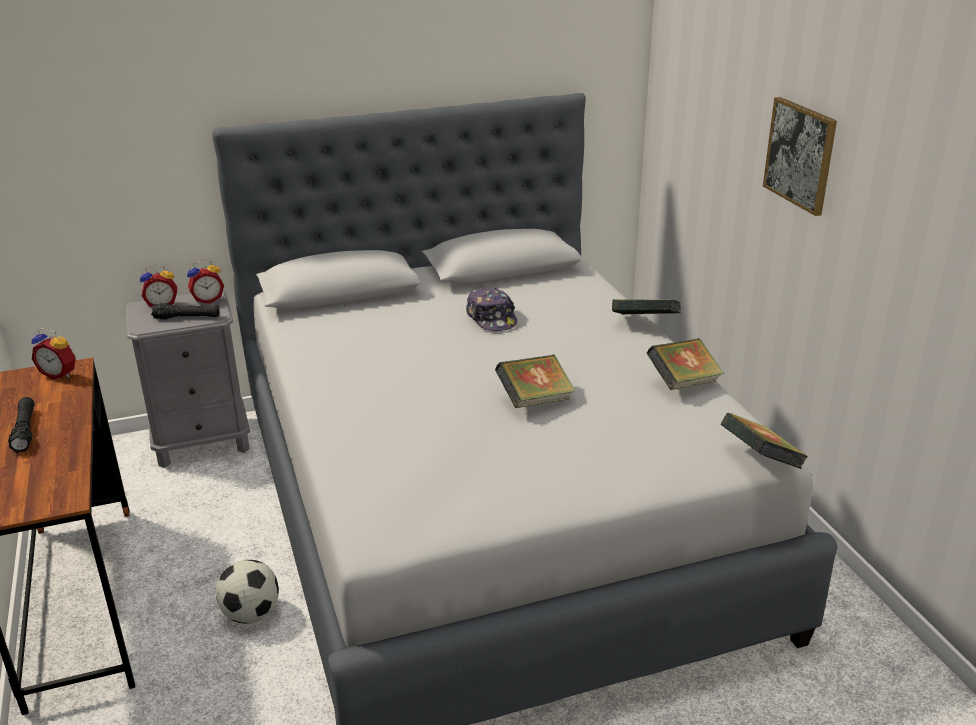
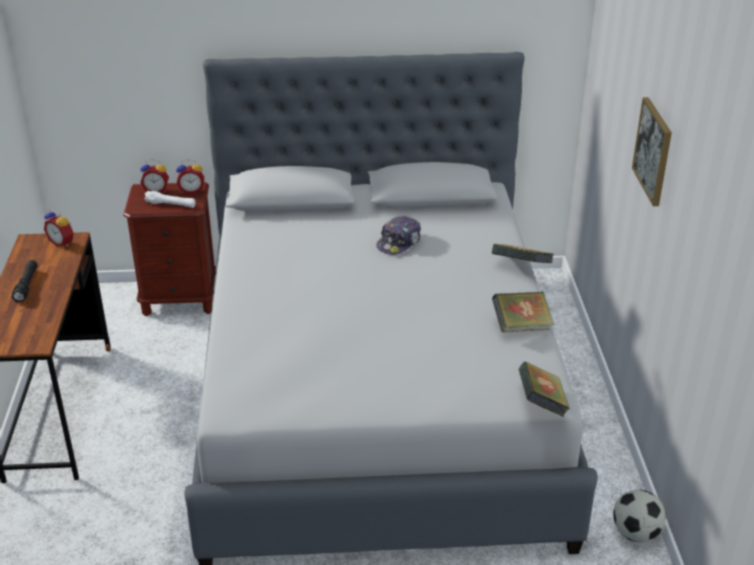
camera: 15 degrees right, 5 degrees up
(187, 317) = (170, 204): black flashlight -> white flashlight
(202, 442) = (180, 299): grey nightstand -> brown nightstand
(251, 614) = (172, 443): football -> football (635, 533)
(491, 318) = (399, 242): cap -> cap turned 45 degrees clockwise
(535, 400) = (396, 322): book -> none

